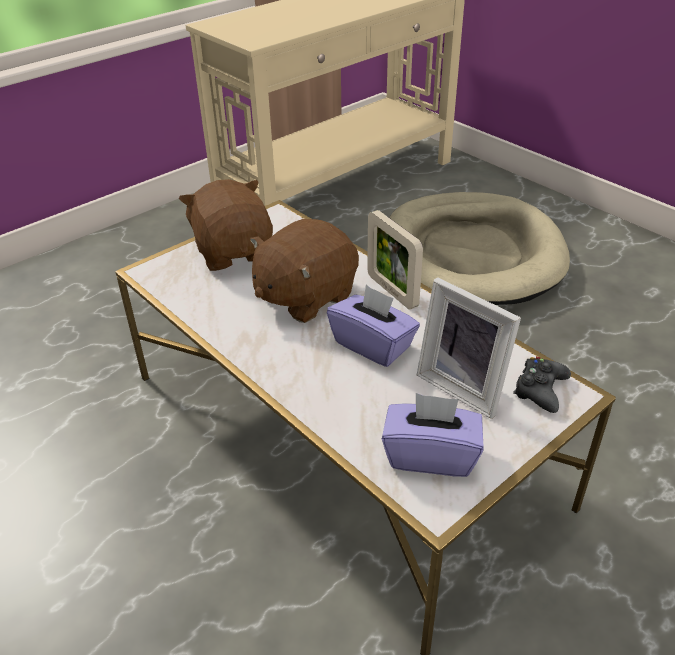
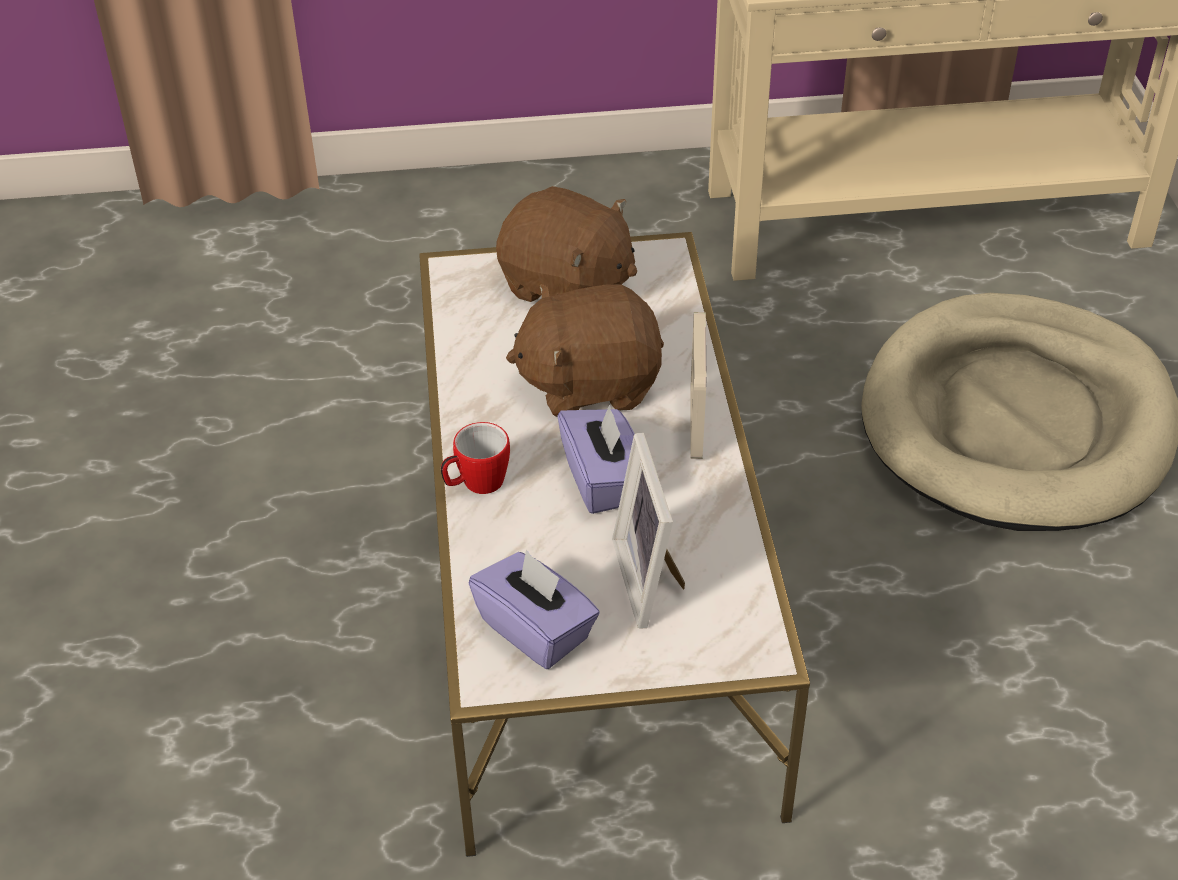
camera: 35 degrees right, 5 degrees up
(234, 252) = (566, 286): brown plush toy -> brown plush toy turned 105 degrees clockwise
(293, 385) = (476, 484): none -> mug
(540, 390) = (730, 628): black game controller -> none

